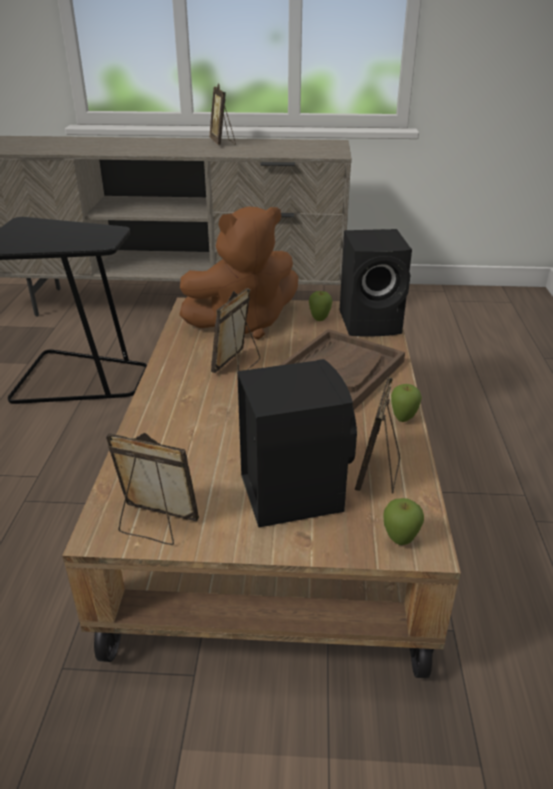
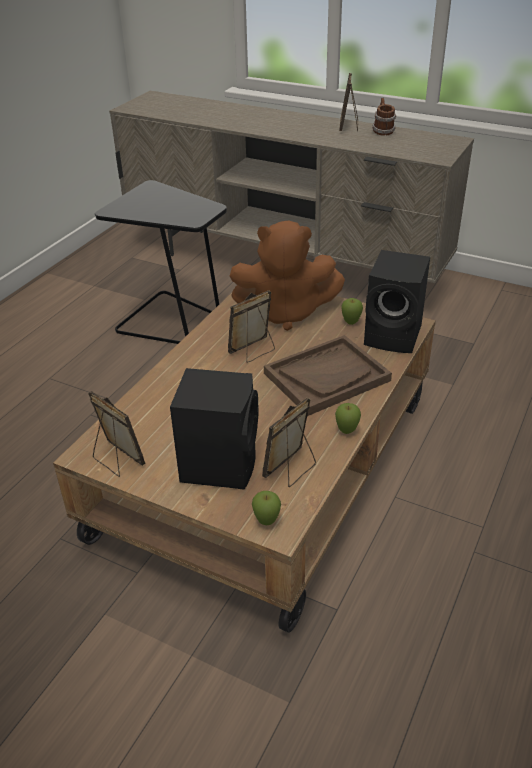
camera: 25 degrees right, 5 degrees up
(259, 142) = (382, 131): none -> mug

